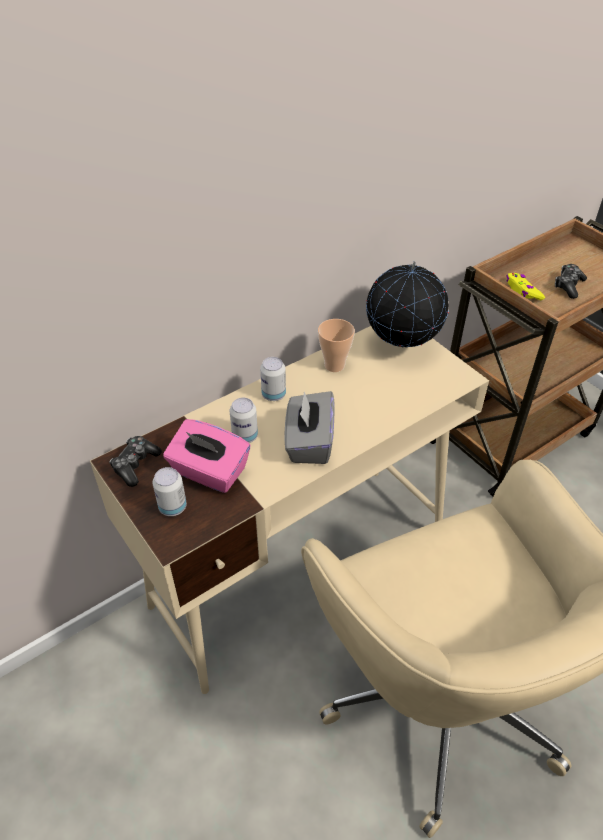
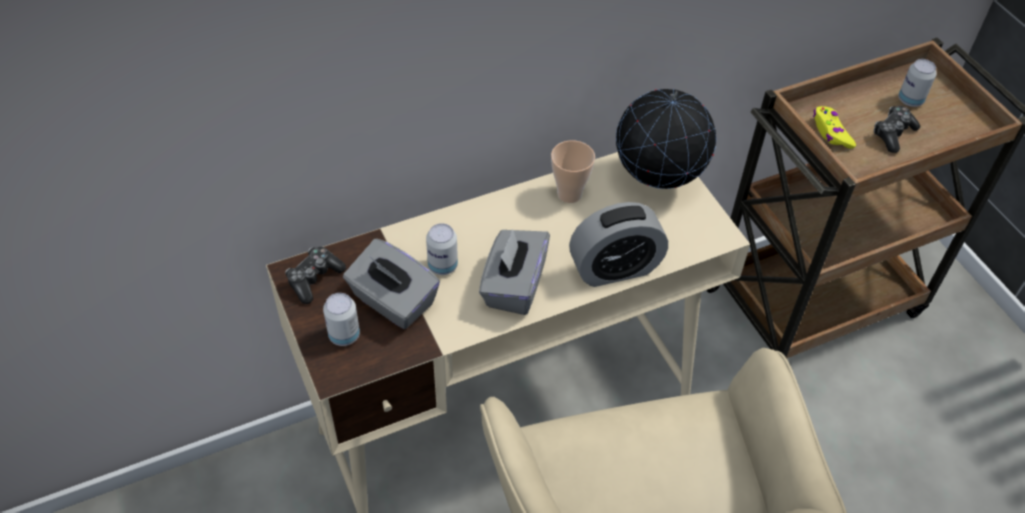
camera: 10 degrees right, 5 degrees up
(209, 472) = (393, 301): pink tissue box -> grey tissue box
(273, 395) = (488, 220): can -> can (910, 100)
(388, 415) = (615, 268): none -> alarm clock

